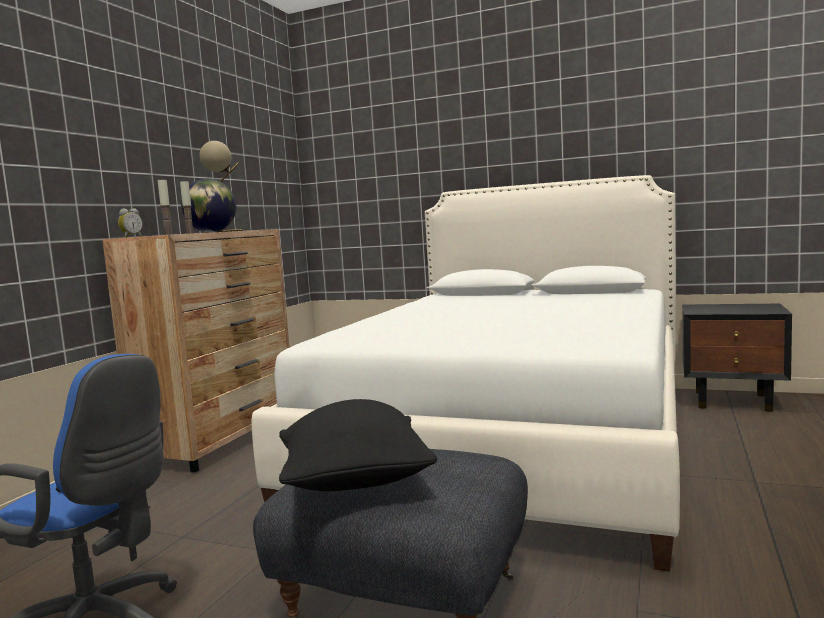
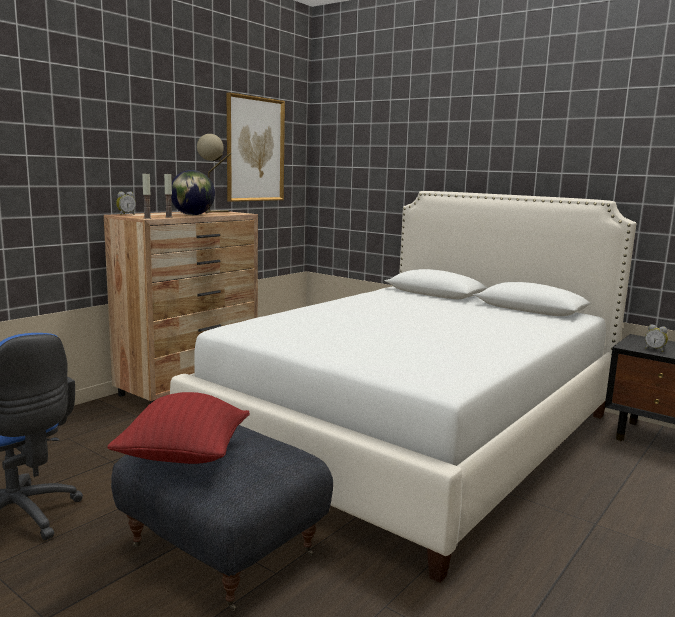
camera: 15 degrees right, 5 degrees up
(252, 164) = (255, 149): none -> picture
(355, 484) = (184, 457): black pillow -> red pillow
(721, 310) = (655, 349): none -> alarm clock

